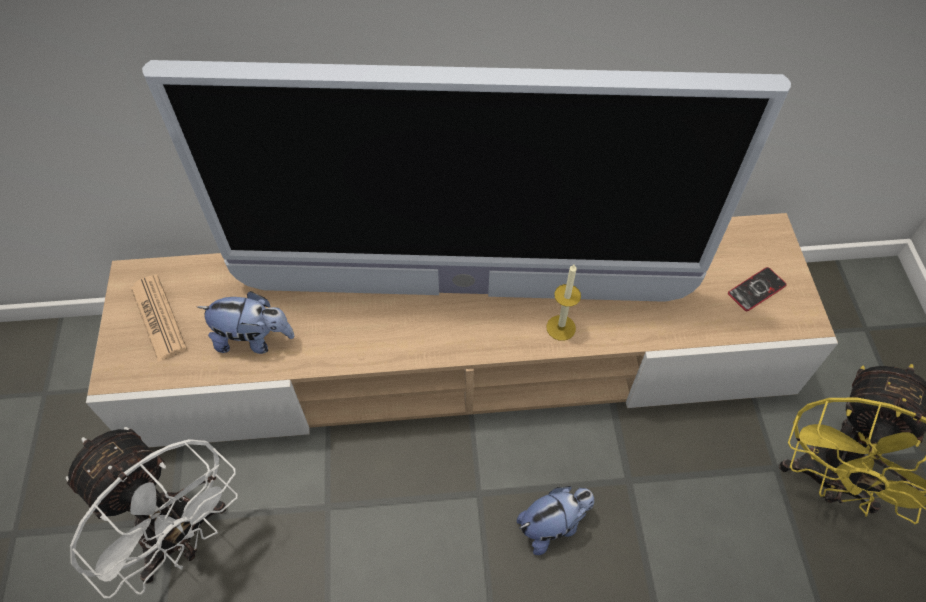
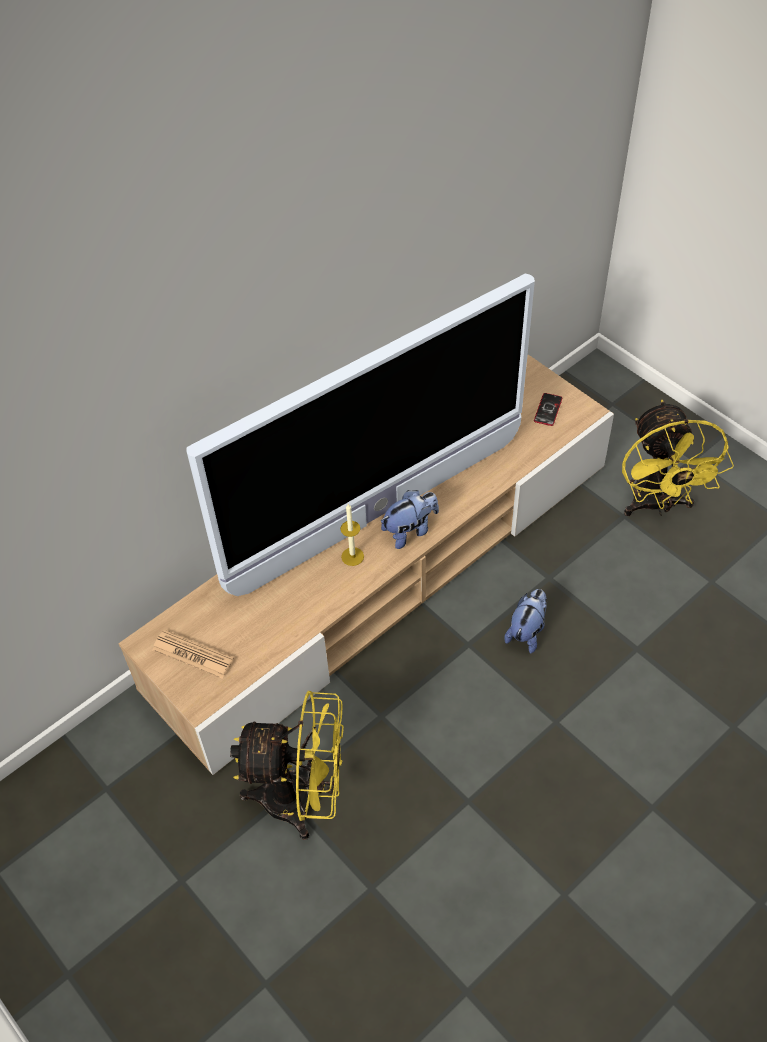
camera: 35 degrees left, 5 degrees down
(181, 537) = (302, 799): white fan -> yellow fan
(254, 339) = (272, 625): plush toy -> plush toy (410, 531)
(561, 327) = (456, 499): candle -> candle (352, 556)

